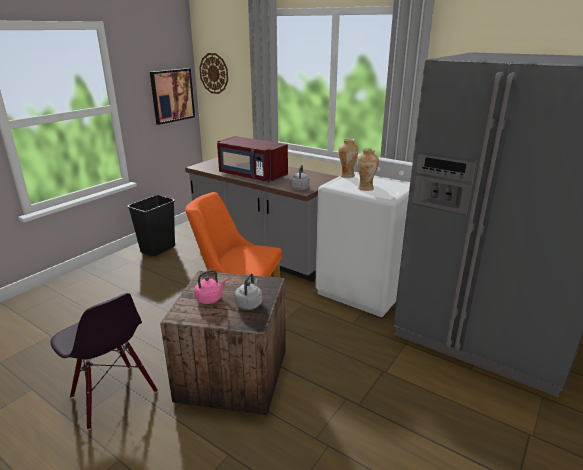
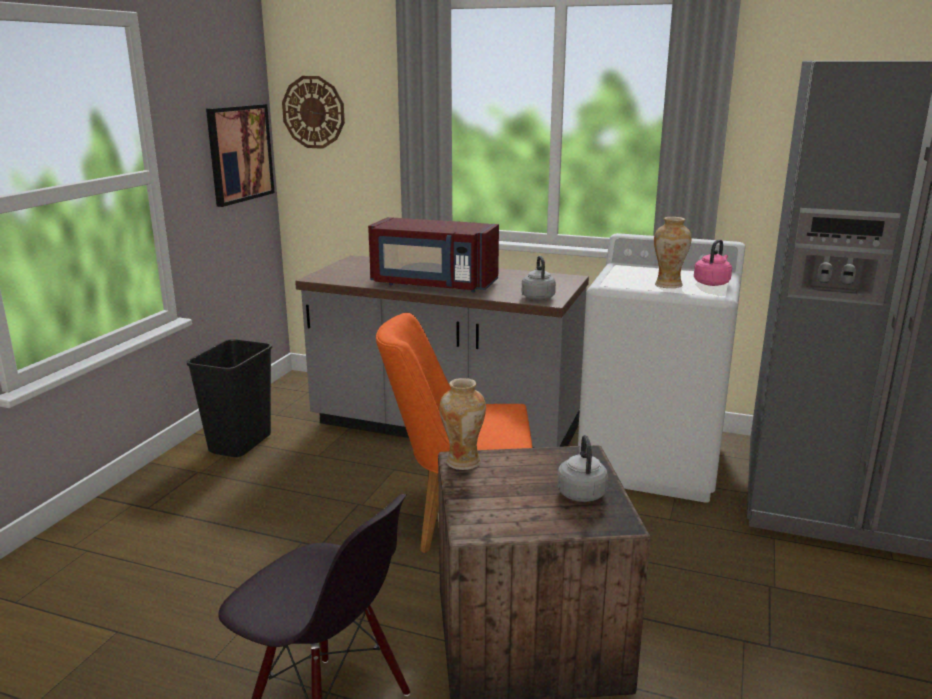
camera: 15 degrees left, 5 degrees down
(210, 298) = (505, 494): pink kettle -> pink kettle (712, 283)
(347, 176) = (616, 270): vase -> vase (463, 462)

